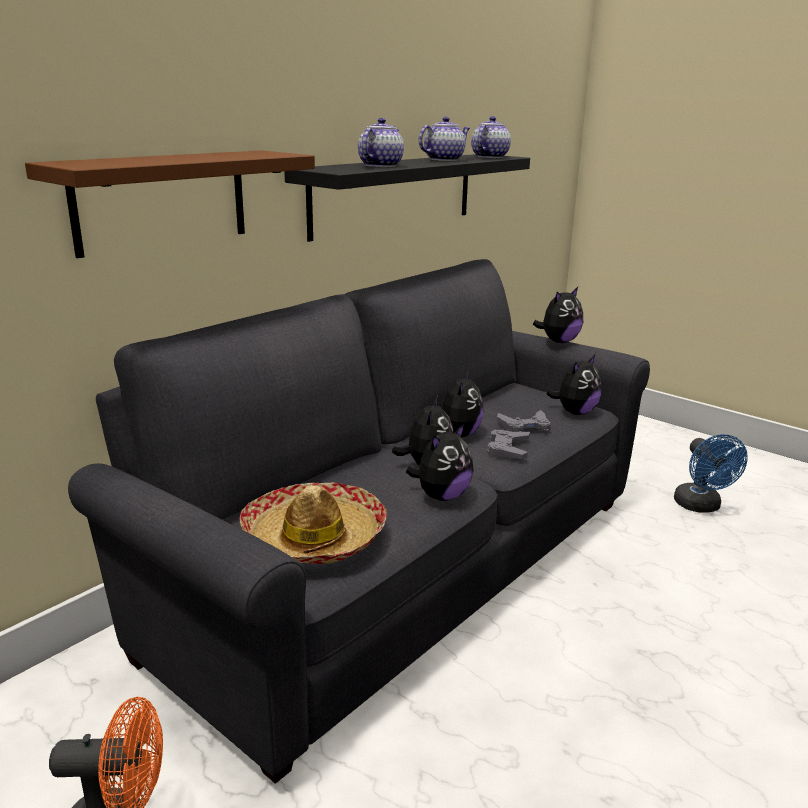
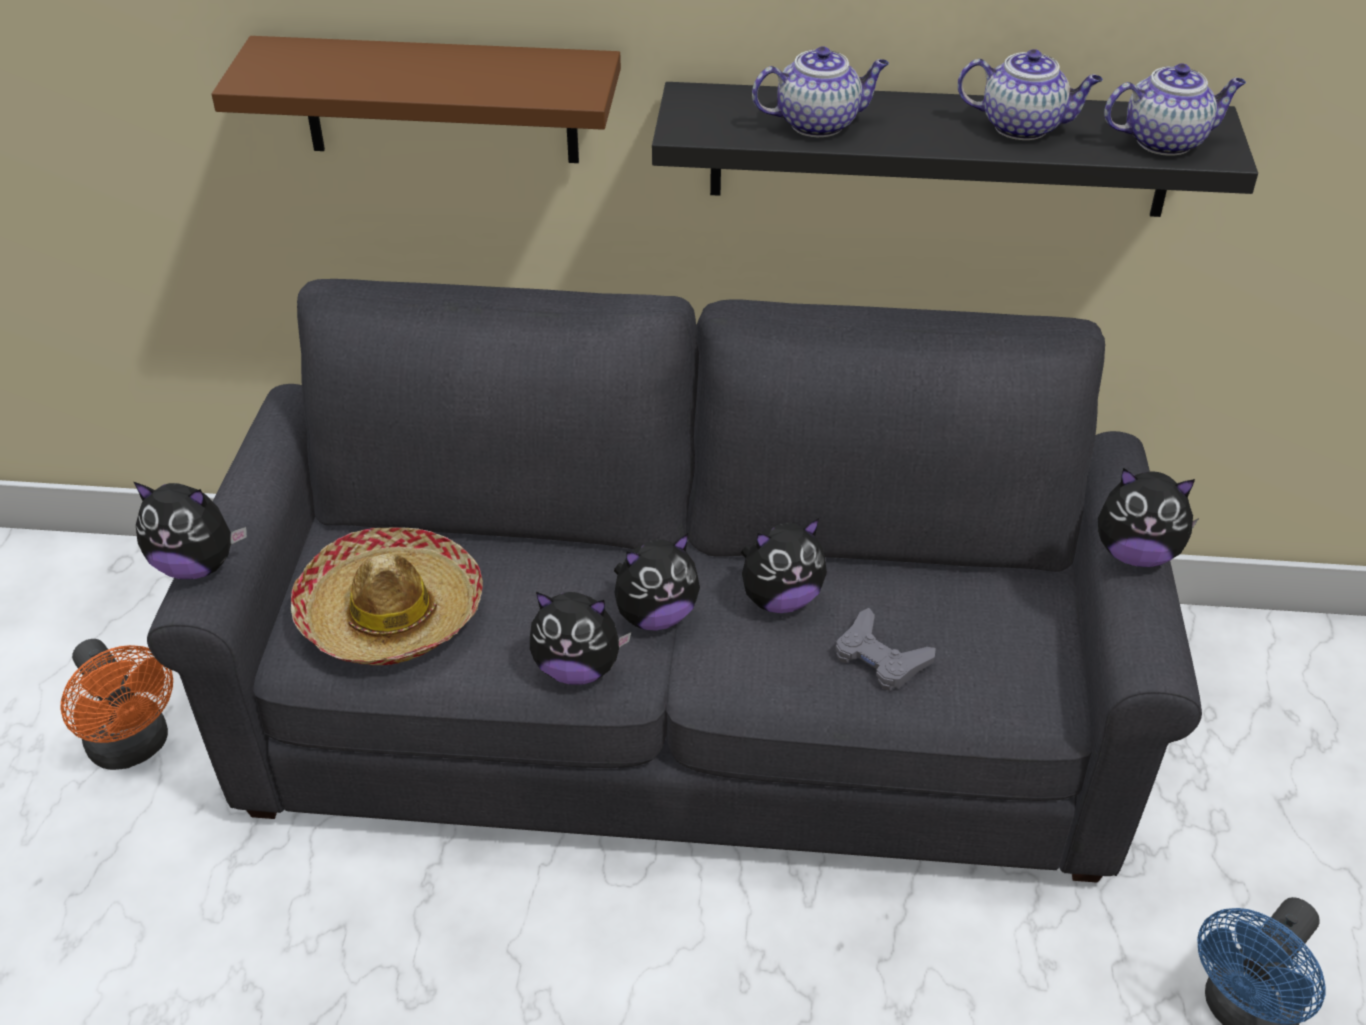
camera: 55 degrees right, 20 degrees up
(508, 449) = (781, 671): grey game controller -> none
(575, 412) = (1016, 690): plush toy -> plush toy (196, 565)

